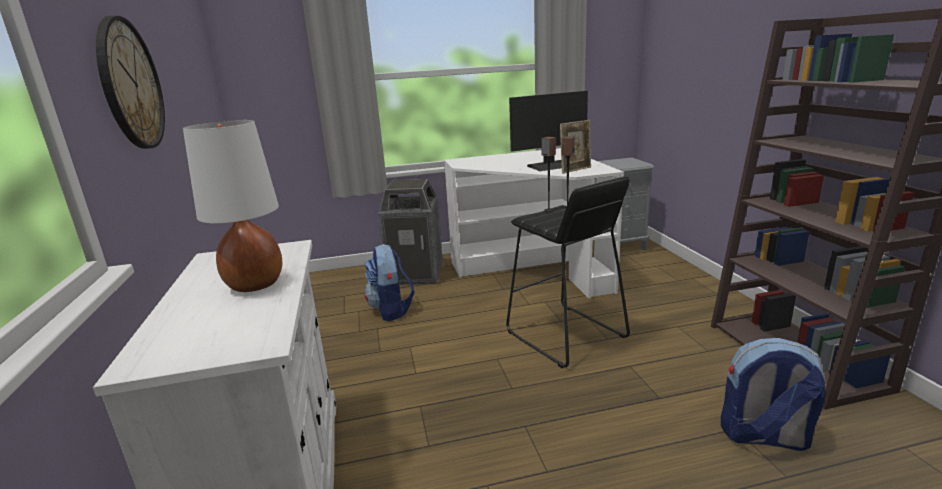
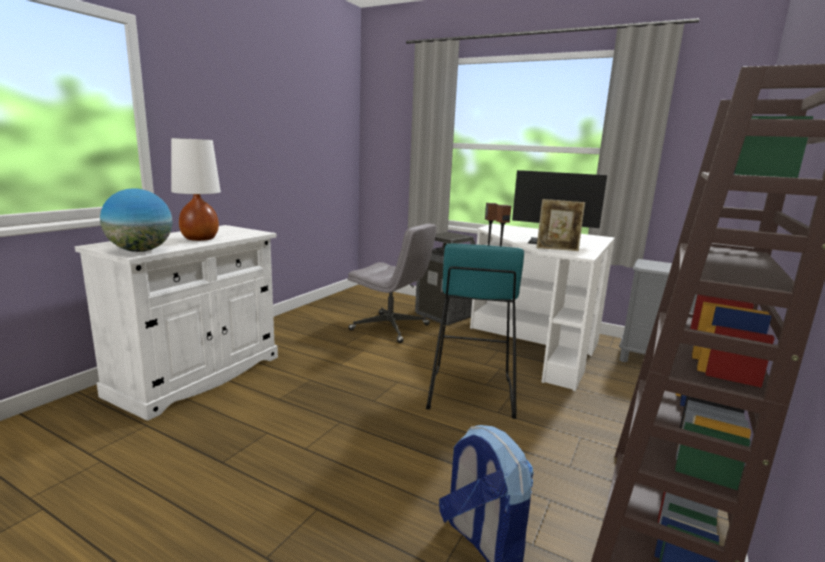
camera: 40 degrees right, 5 degrees down
(130, 84) = (232, 123): wall clock -> none
(251, 337) = (140, 251): none -> globe
(391, 310) = (391, 328): backpack -> grey office chair
(565, 335) = (470, 394): black stool -> turquoise stool

